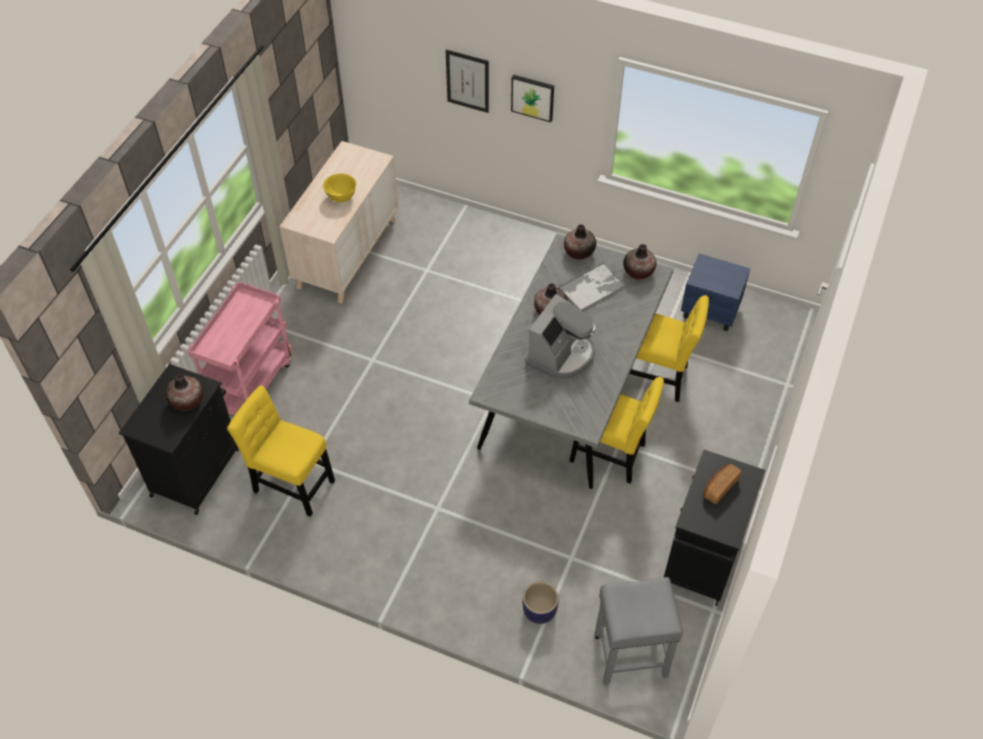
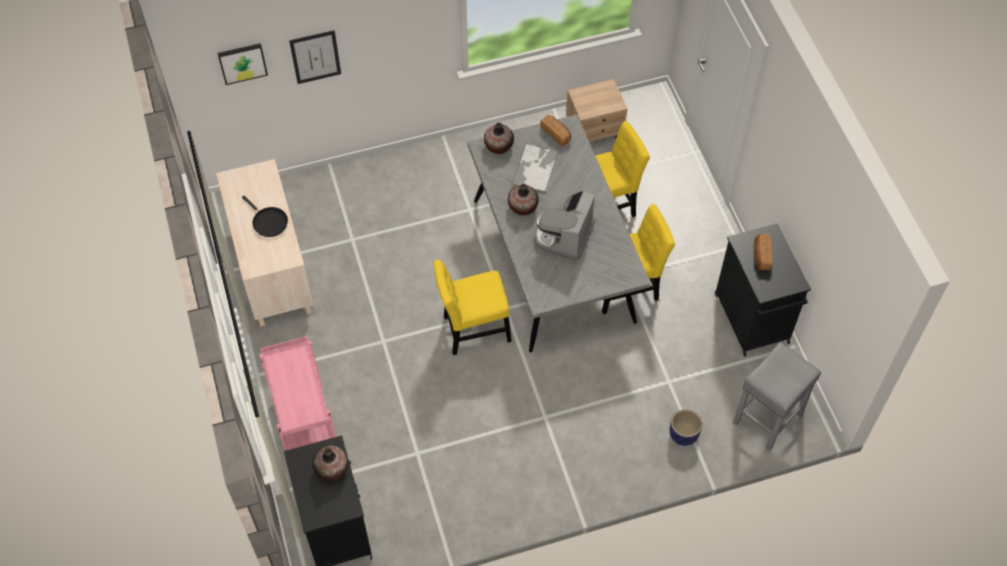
camera: 40 degrees left, 5 degrees up
(291, 483) = (419, 480): yellow chair -> yellow chair (473, 330)
(341, 197) = (268, 222): yellow bowl -> black frying pan
(533, 97) = (383, 39): picture -> picture (242, 62)
(561, 355) = (563, 235): coffee machine -> coffee machine turned 150 degrees counterclockwise
(638, 272) = (556, 134): vase -> bread
(710, 312) = (595, 131): blue nightstand -> beige nightstand

